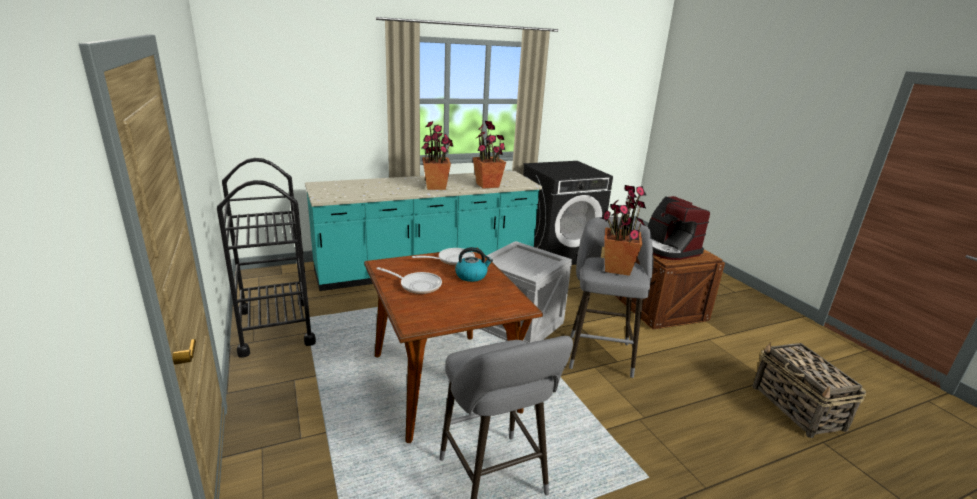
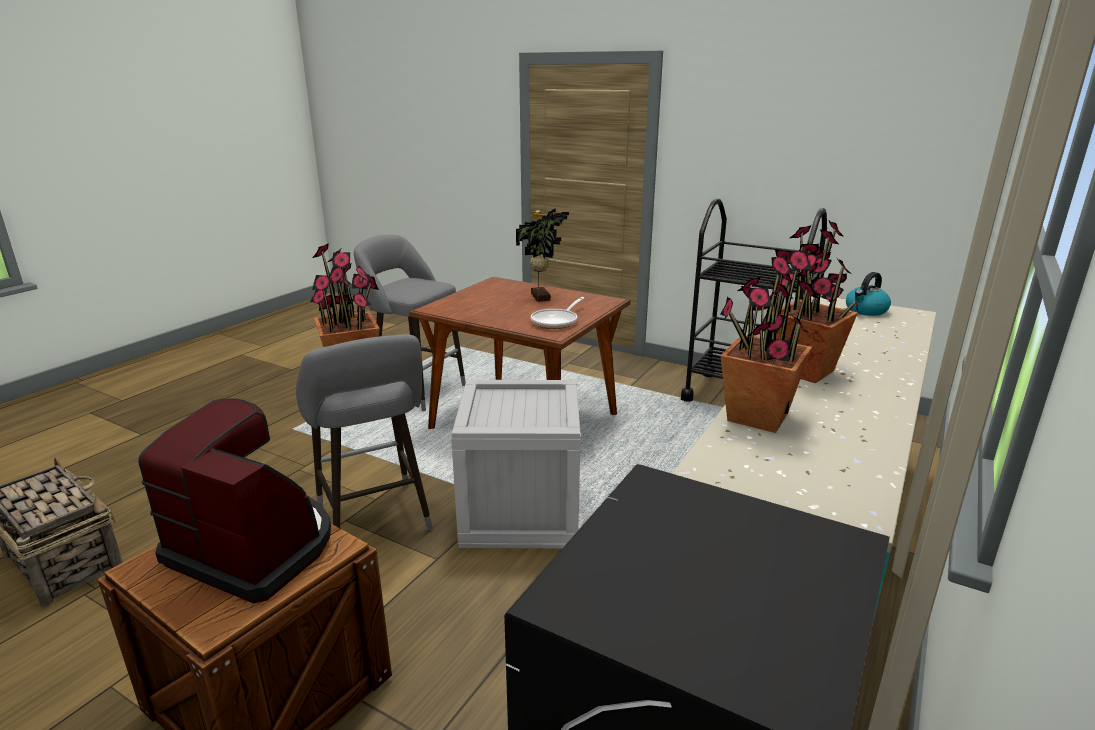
camera: 145 degrees right, 0 degrees up
(417, 285) = (542, 297): frying pan -> potted plant
(471, 276) = (511, 315): kettle -> kettle (866, 311)

